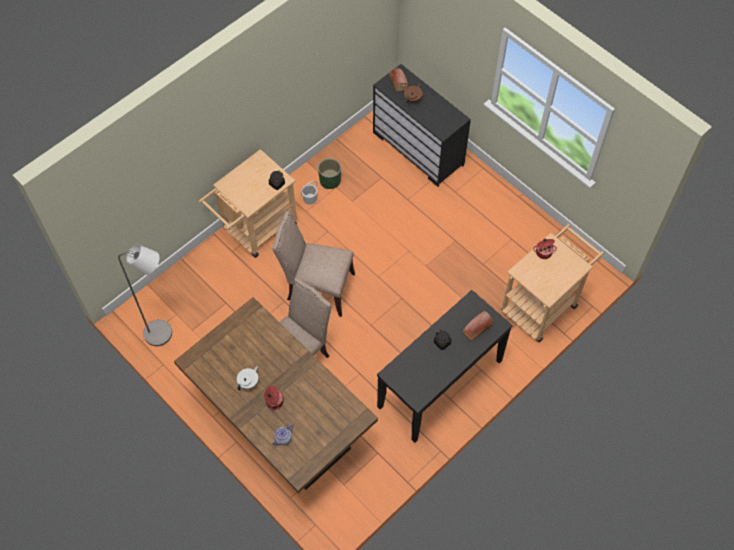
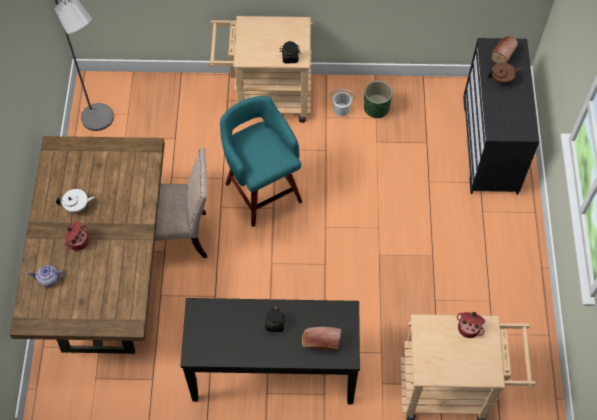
camera: 45 degrees right, 0 degrees up
(317, 287) = (262, 190): beige chair -> turquoise stool

